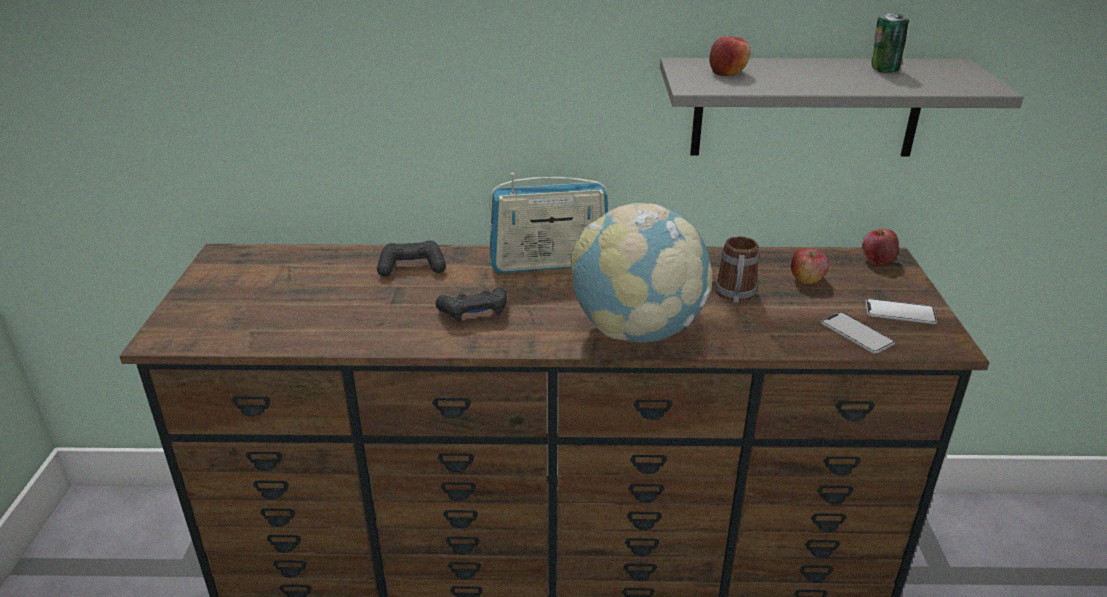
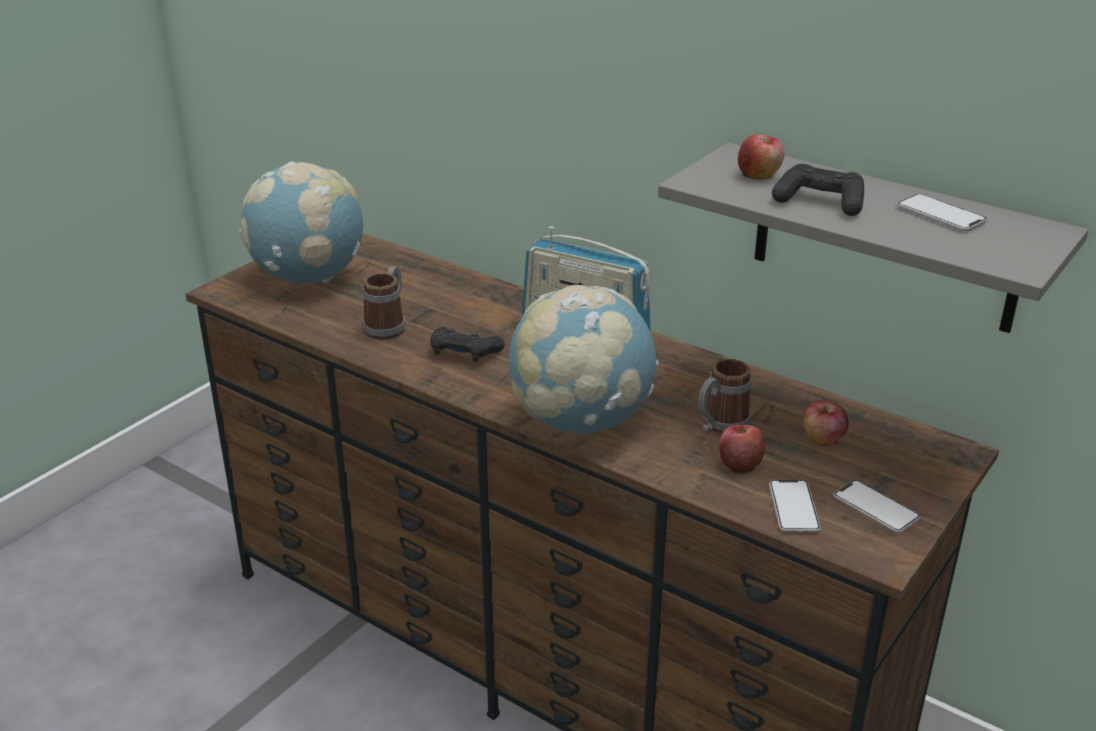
camera: 35 degrees right, 0 degrees up
(243, 298) = (309, 277): none -> globe
(377, 314) = (388, 326): none -> mug
(412, 267) = (462, 296): black game controller -> black game controller (820, 202)
(877, 260) = (938, 448): apple -> apple (739, 463)
(883, 69) = (940, 214): can -> phone

